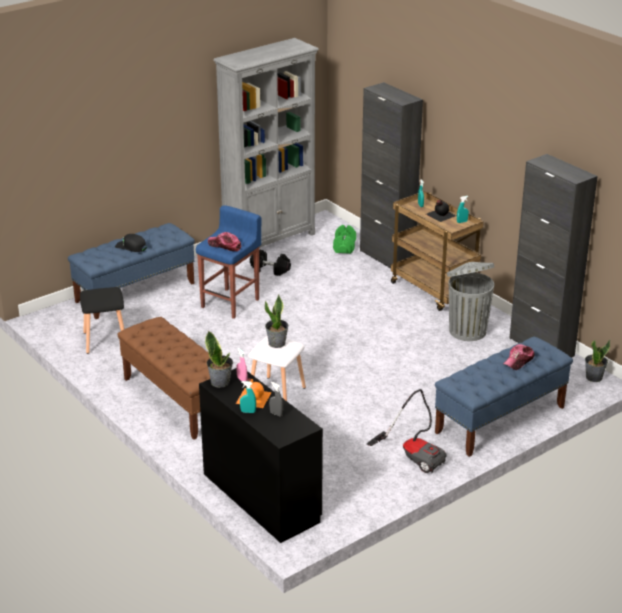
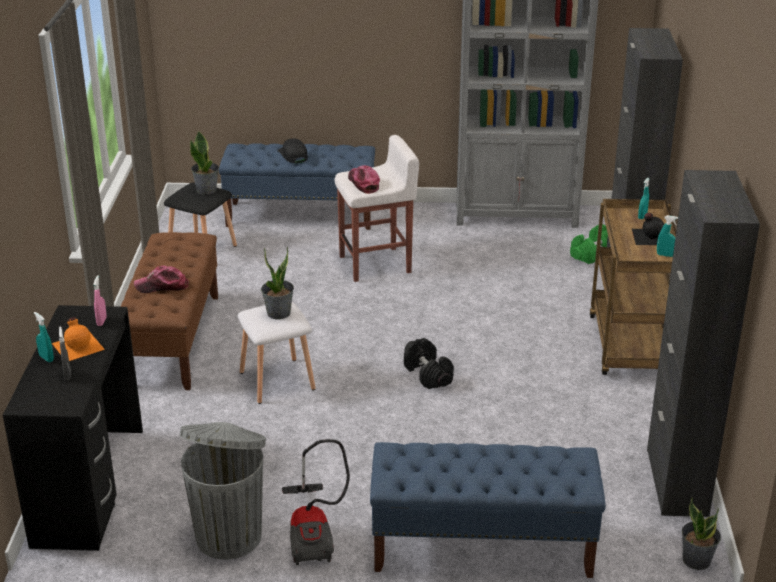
camera: 40 degrees right, 0 degrees up
(220, 382) = (79, 313): potted plant -> potted plant (207, 190)
(231, 303) = (376, 264): blue stool -> white stool
(270, 270) = (470, 246): black dumbbell -> black dumbbell (427, 374)
(467, 330) = (603, 414): grey trash can -> grey trash can (229, 535)
(518, 361) = (515, 468): cap -> cap (162, 286)

